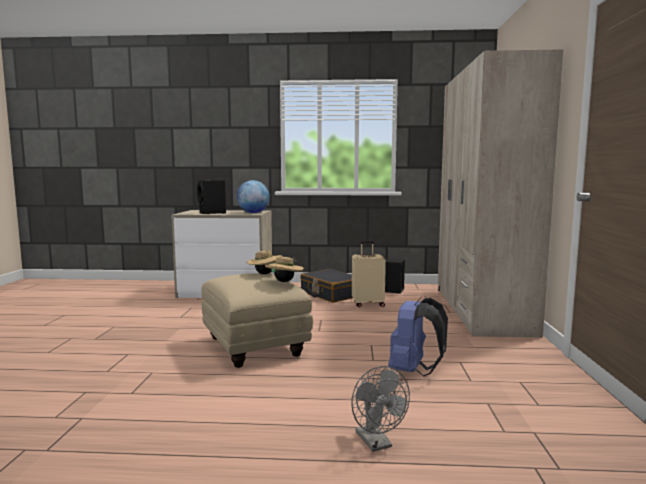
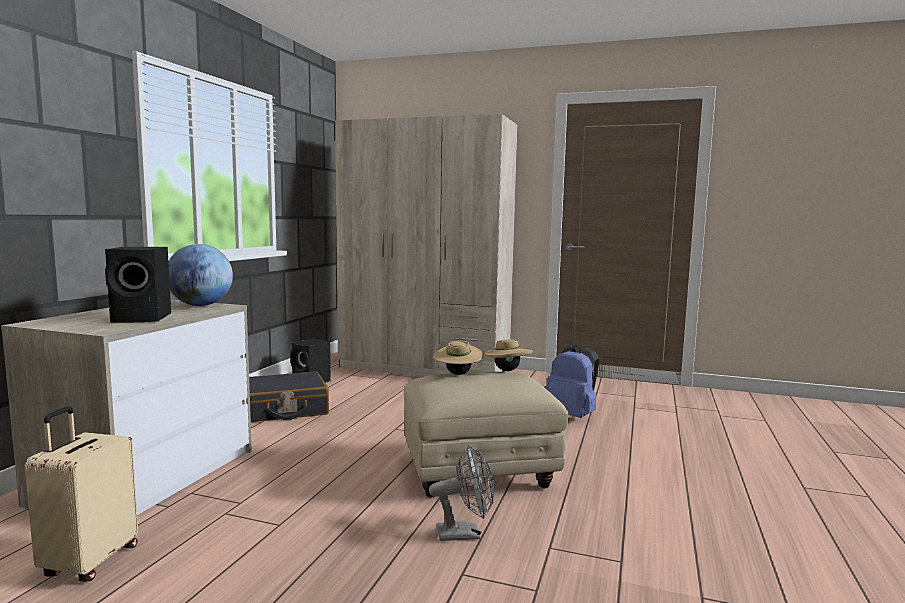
camera: 75 degrees left, 0 degrees up
(368, 304) = (356, 400): beige suitcase -> beige suitcase (89, 562)
(377, 443) = (706, 448): grey fan -> grey fan (465, 533)

